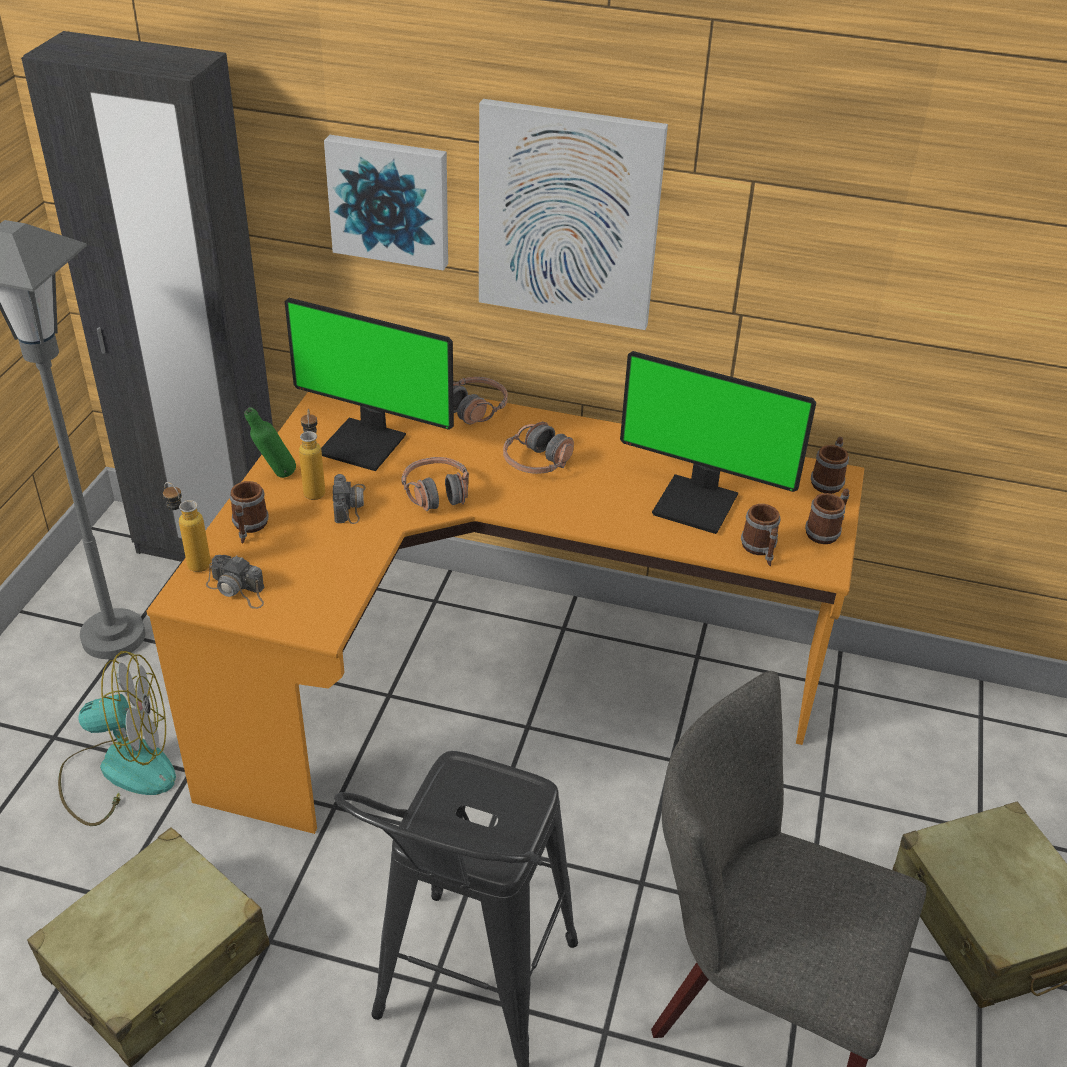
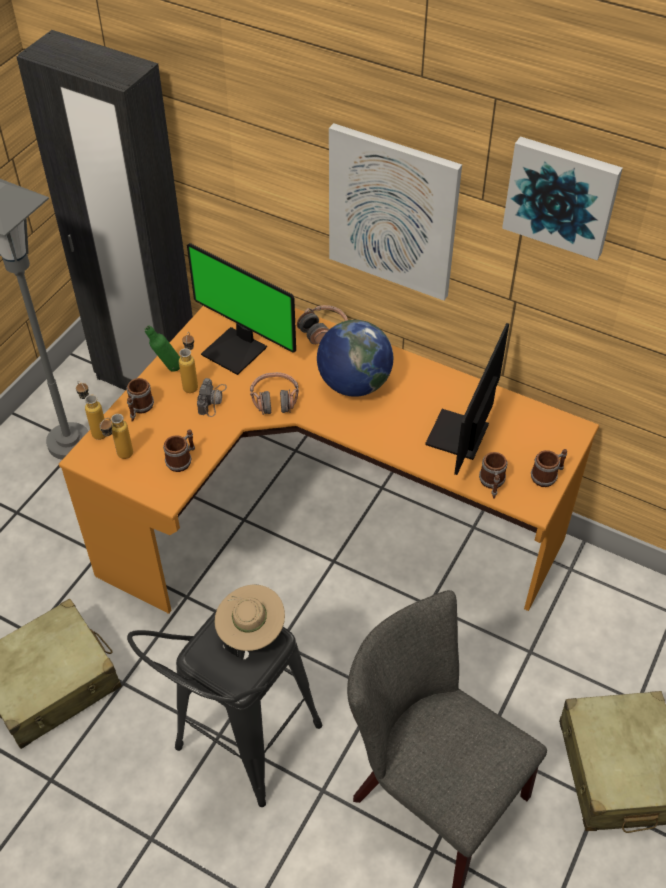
camera: 15 degrees right, 10 degrees up
(119, 771) = (53, 545): fan -> none
(238, 590) = (120, 457): camera -> bottle
(390, 200) = (270, 178): picture -> picture (561, 196)
(491, 788) = (251, 631): none -> beige hat
(537, 462) = (354, 384): headphones -> globe
(697, 503) = (460, 437): monitor -> monitor turned 75 degrees clockwise
(828, 481) = (566, 432): mug -> mug (182, 460)

